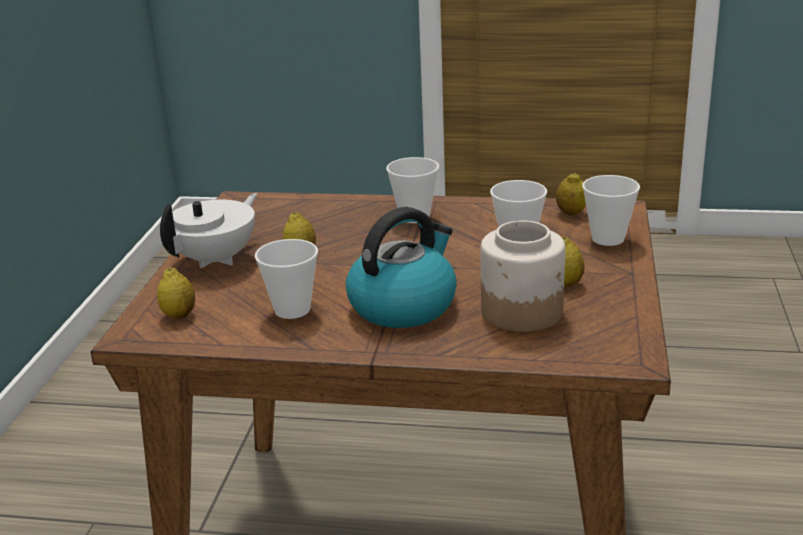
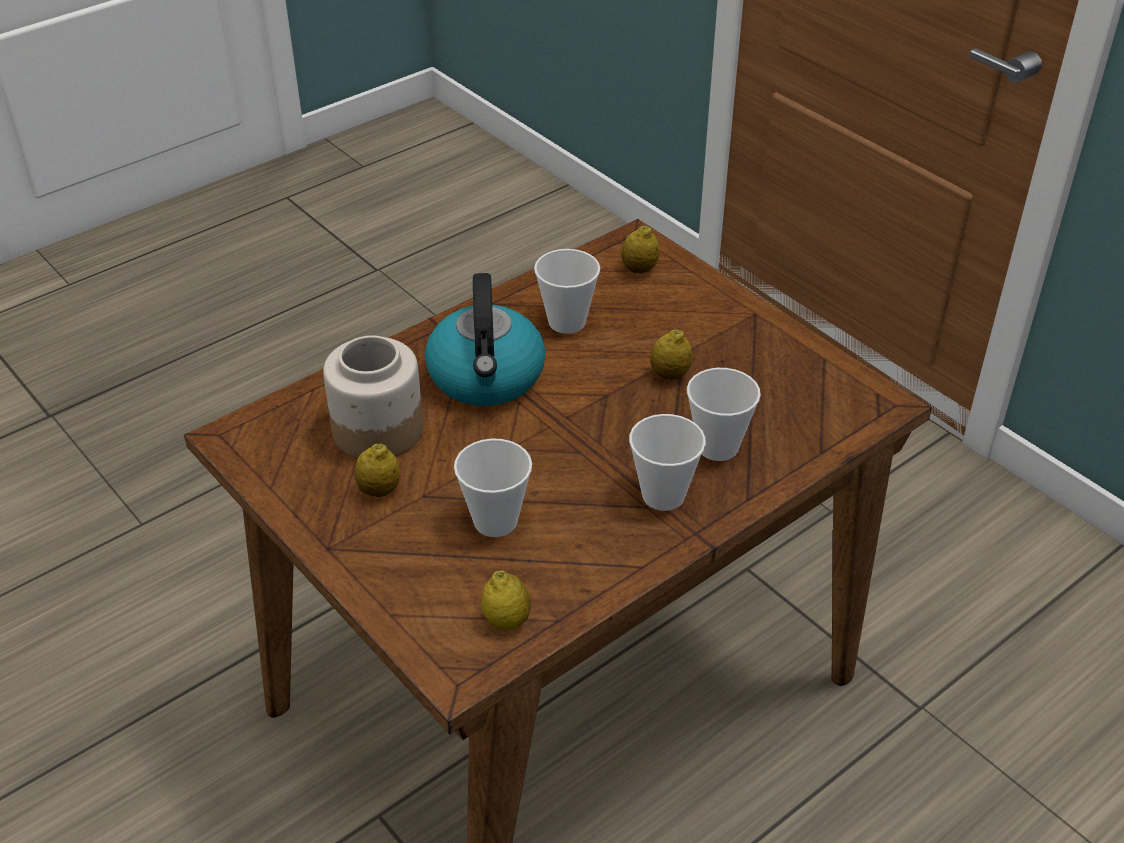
camera: 130 degrees right, 15 degrees up
(217, 259) = (729, 327): white teapot -> none
(608, 238) = (410, 594): cup -> cup (717, 447)

